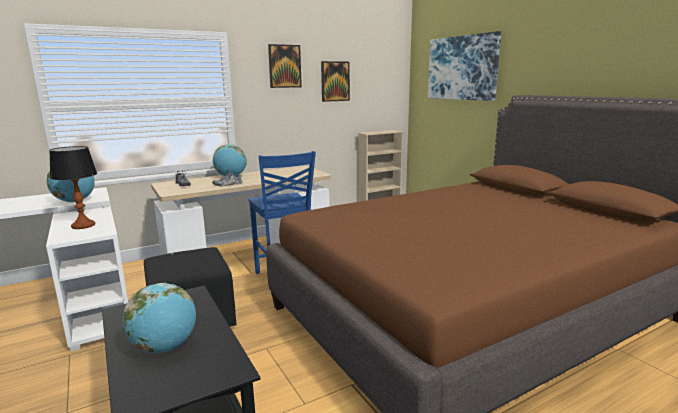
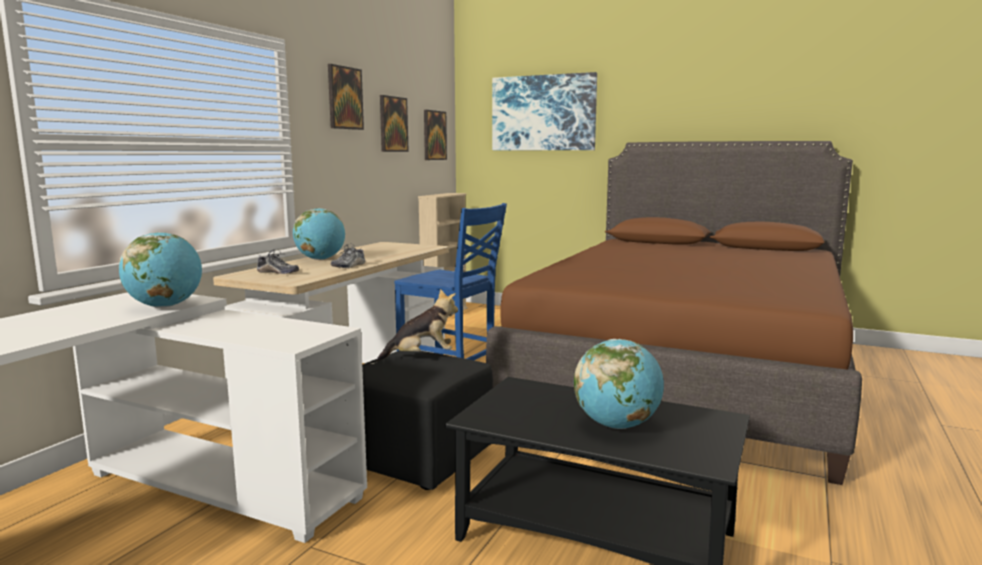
camera: 35 degrees left, 5 degrees down
(83, 225) = (269, 330): table lamp -> none
(201, 255) = (421, 356): none -> plush toy
(382, 87) = (434, 135): none -> picture

